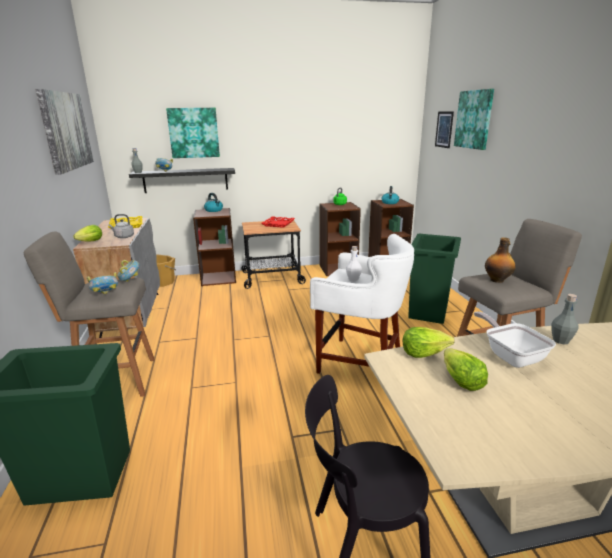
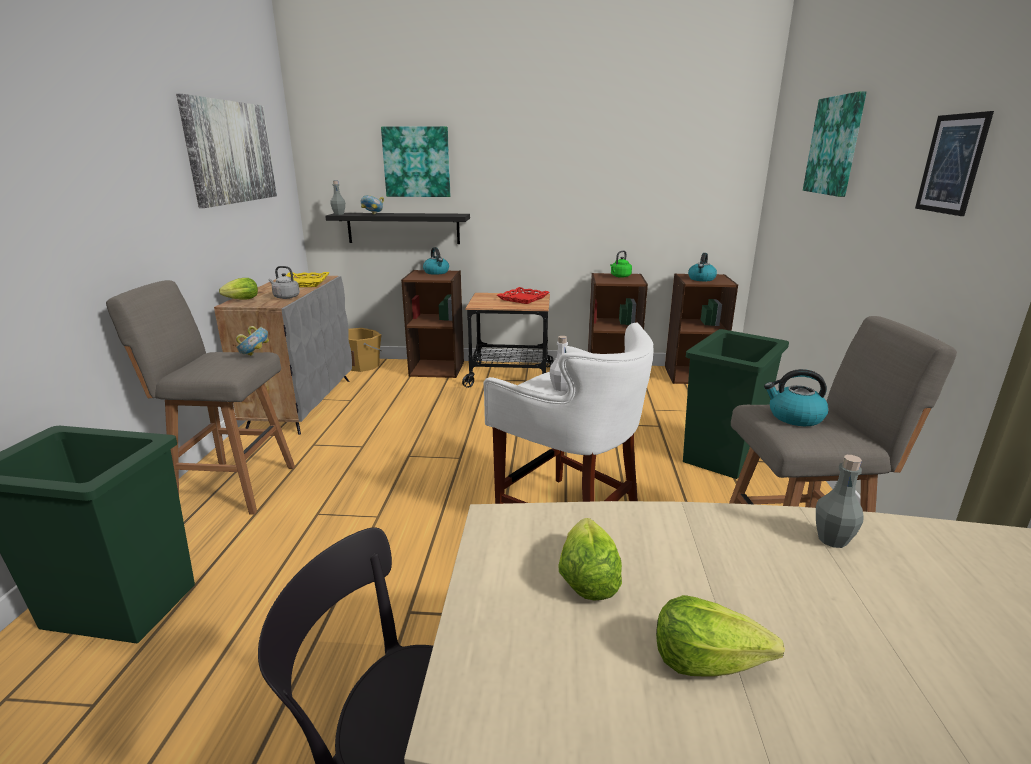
camera: 15 degrees right, 0 degrees up
(106, 295) = (211, 370): bowl -> none
(424, 353) = (564, 519): lettuce -> lettuce (707, 659)
(444, 129) = (795, 164): picture -> picture (952, 164)
(497, 280) = (794, 417): bottle -> kettle
(510, 355) = (712, 550): frying pan -> none

